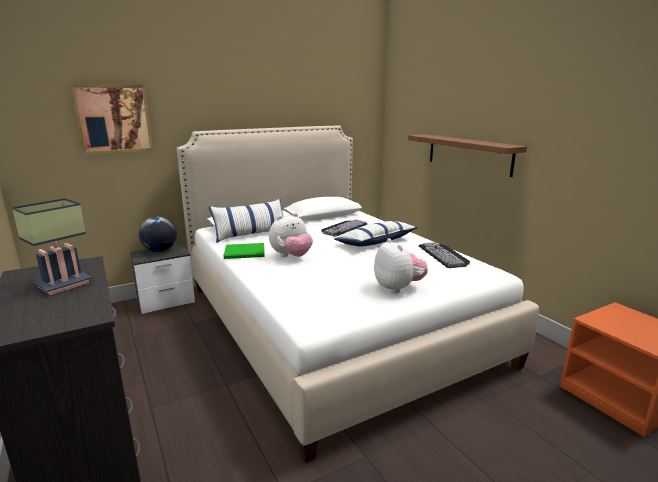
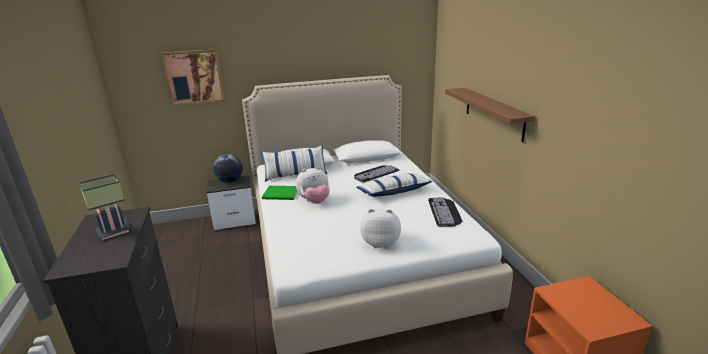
camera: 15 degrees right, 5 degrees up
(398, 288) = (381, 243): plush toy -> plush toy turned 75 degrees counterclockwise

